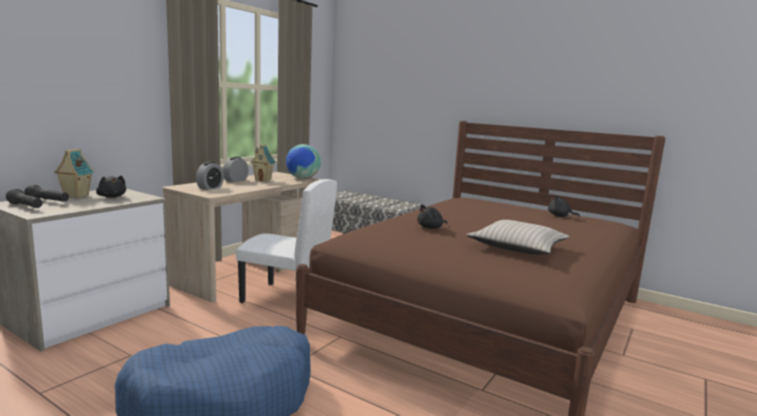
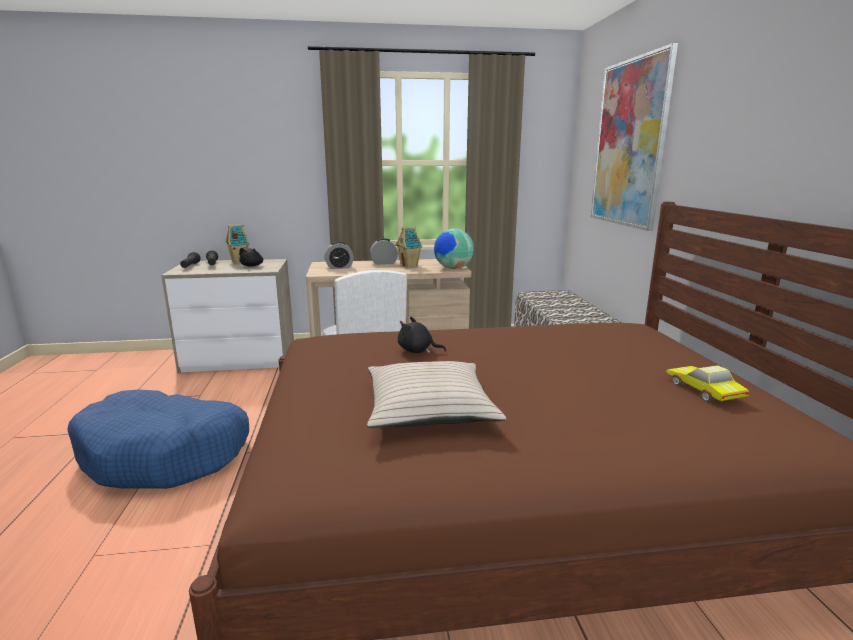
camera: 50 degrees right, 5 degrees up
(406, 82) = (629, 144): none -> picture
(560, 216) = (703, 390): black plush toy -> toy car

